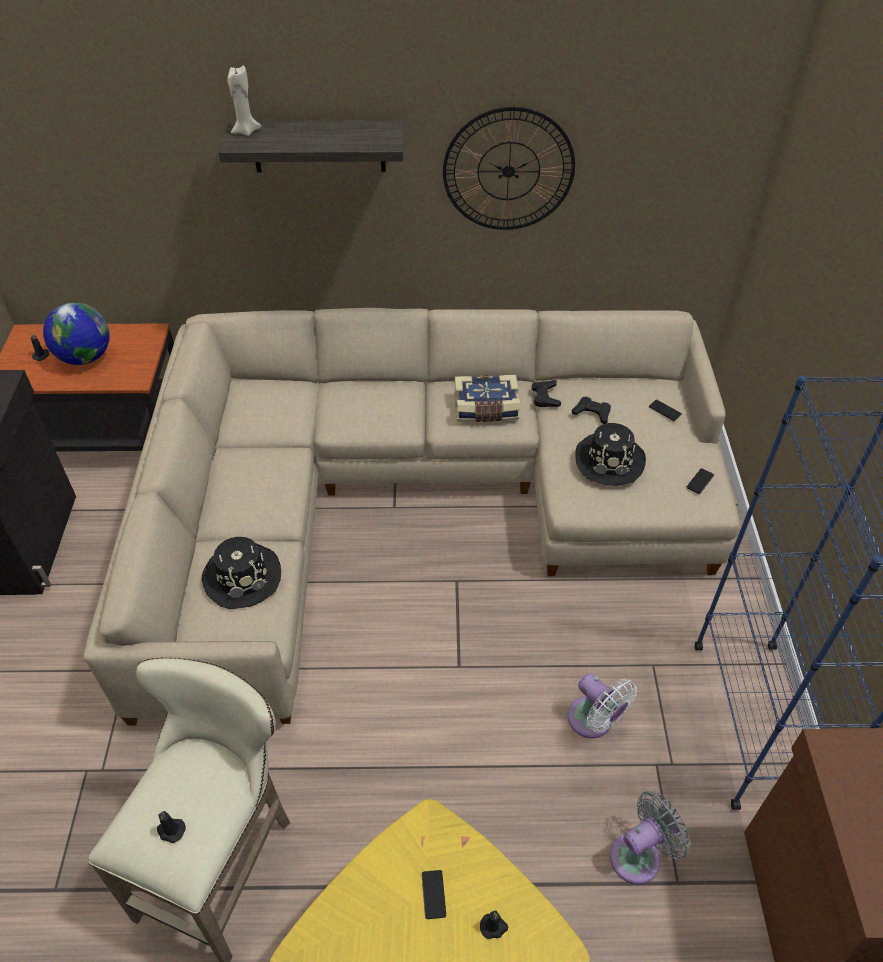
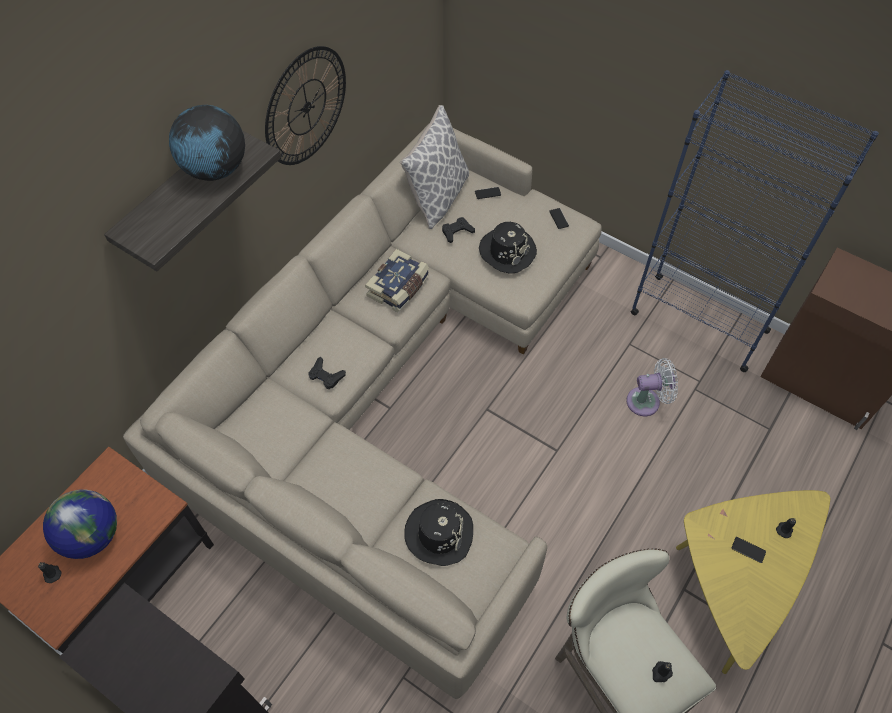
camera: 55 degrees left, 10 degrees up
(245, 131) = (139, 230): beige candle -> none
(345, 134) = (215, 169): none -> globe
(545, 397) = (417, 247): black game controller -> black game controller (326, 376)
(619, 379) = (437, 196): none -> pillow
(639, 855) = (744, 436): grey fan -> none

